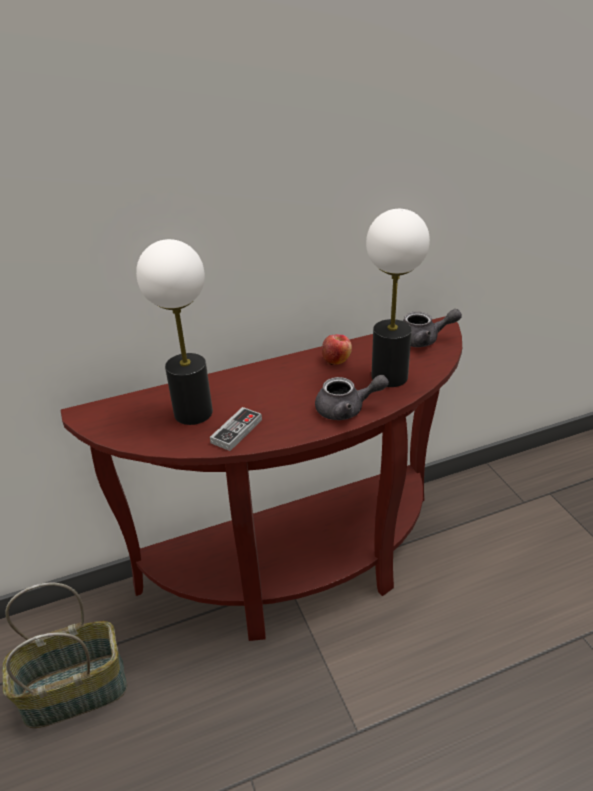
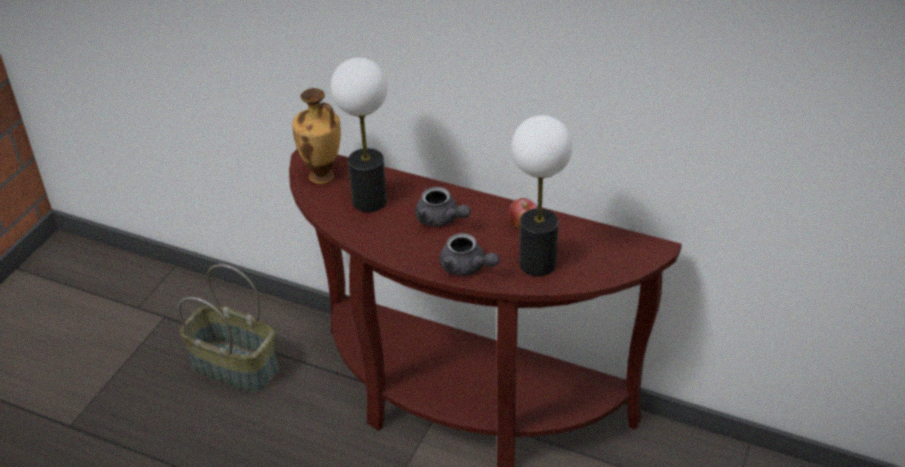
camera: 45 degrees right, 5 degrees up
(121, 420) = (322, 177): none -> vase
(236, 431) = (376, 233): game controller -> none
(423, 340) = (617, 251): grey teapot -> grey teapot (441, 220)

